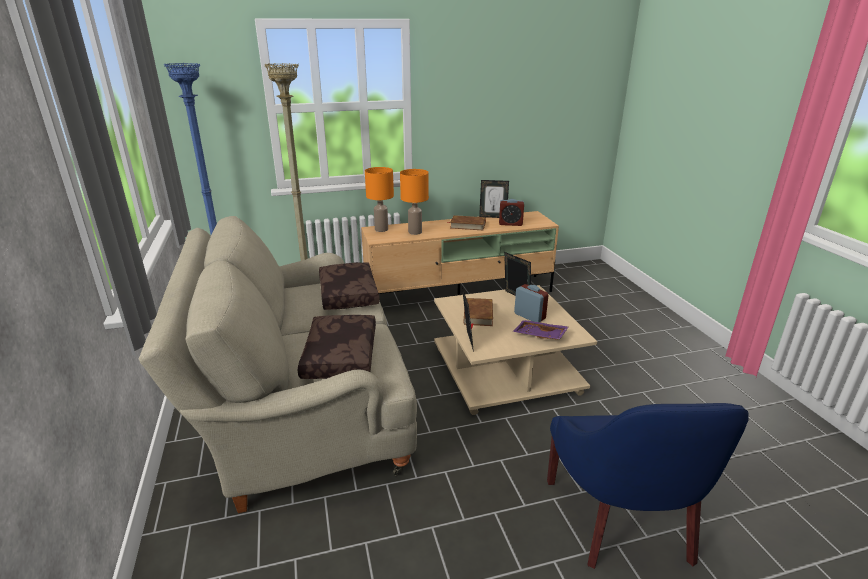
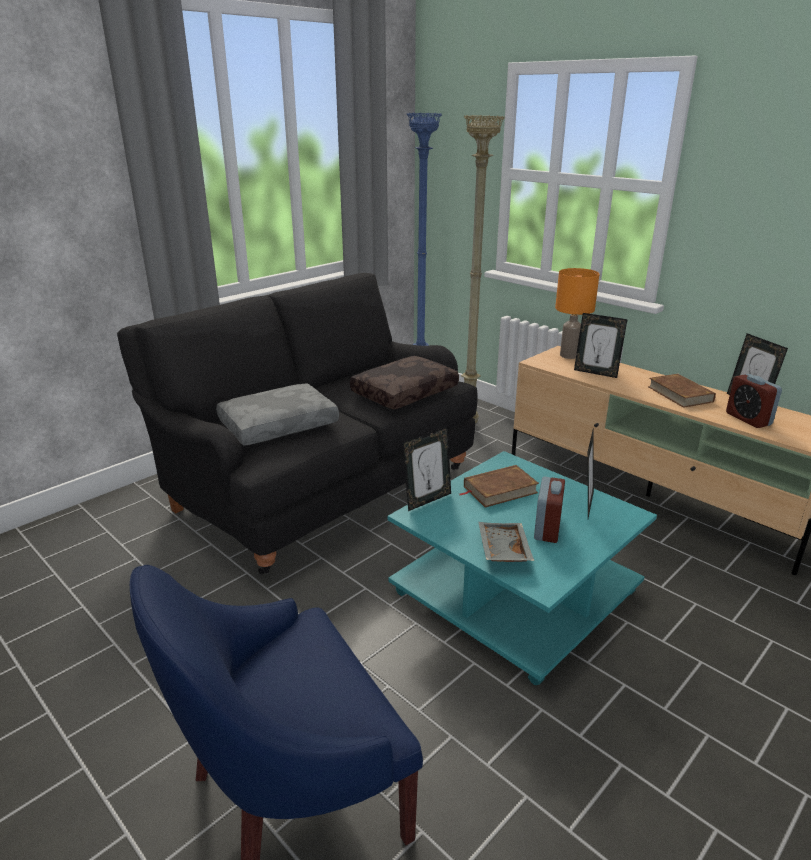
camera: 60 degrees right, 0 degrees up
(301, 409) = (316, 484): beige sofa -> black sofa
(339, 355) = (278, 424): brown pillow -> grey pillow
(415, 232) = (596, 372): orange table lamp -> picture frame
(504, 370) = (514, 591): beige coffee table -> turquoise coffee table
(539, 336) = (502, 550): purple tray -> grey tray

